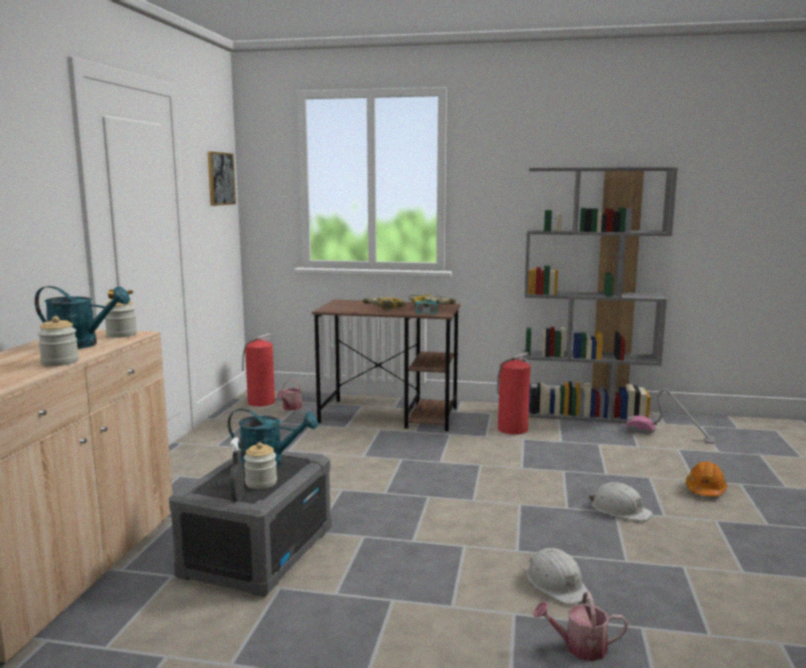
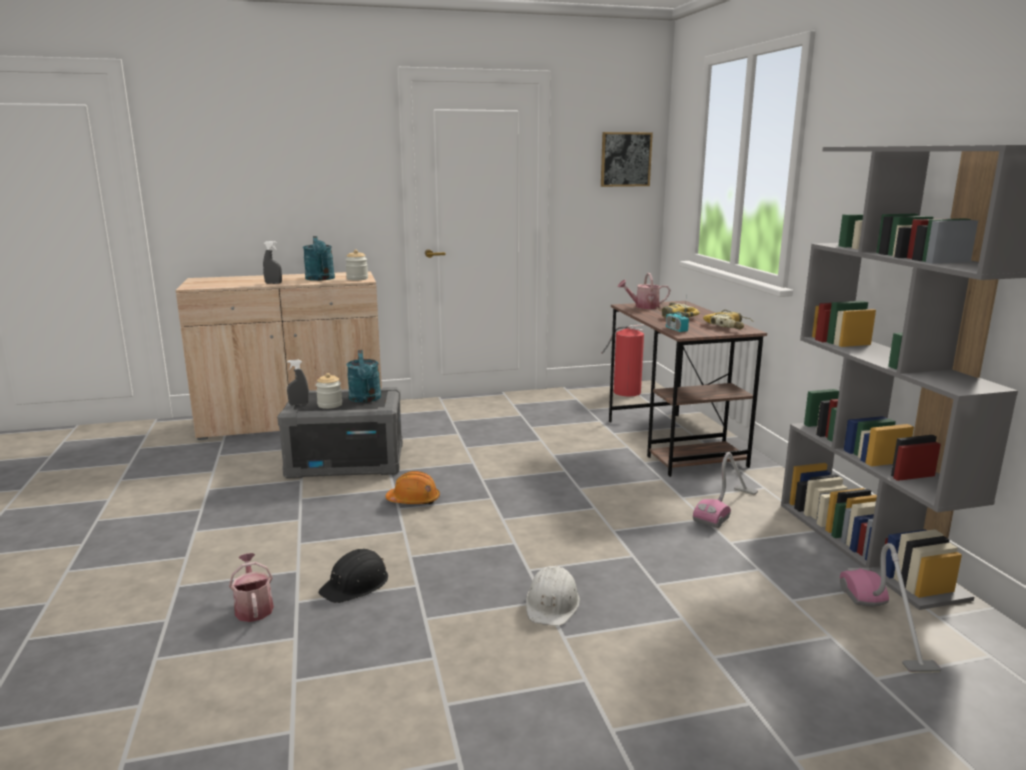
camera: 65 degrees right, 5 degrees up
(60, 362) = (273, 283): jar -> grey spray bottle
(290, 408) = (629, 404): watering can -> watering can (643, 307)
(511, 429) = (726, 507): fire extinguisher -> vacuum cleaner
(557, 584) = (356, 584): white hard hat -> black hard hat
(705, 490) = (685, 668): orange hard hat -> orange hard hat (414, 500)

